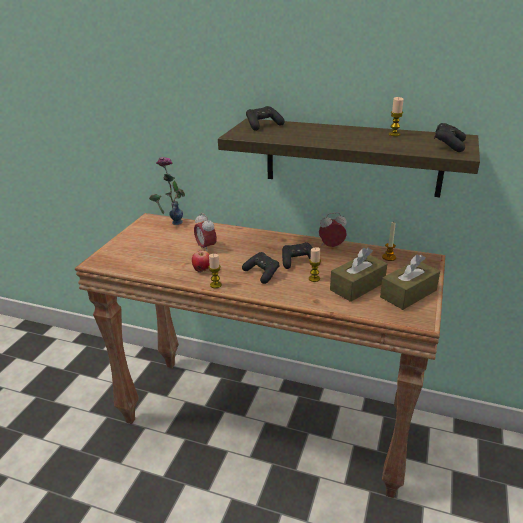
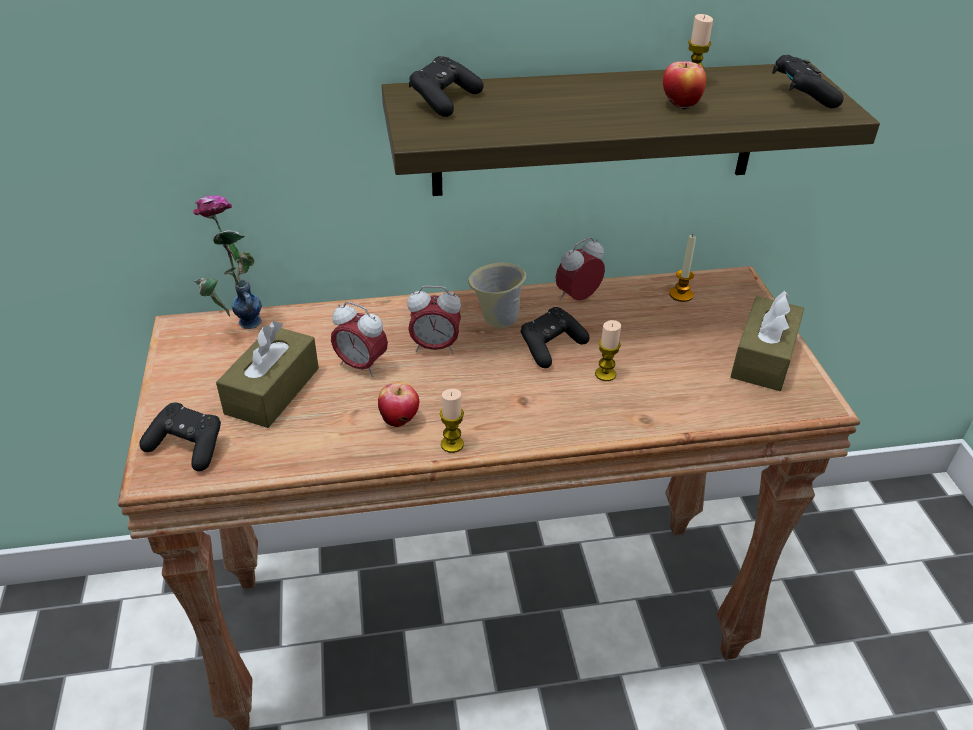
camera: 30 degrees left, 10 degrees up
(244, 249) = (435, 347): none -> alarm clock
(262, 273) = (512, 392): black game controller -> black game controller (188, 446)
(282, 246) = (495, 321): none -> beige mug
(357, 286) = (682, 367): brown tissue box -> brown tissue box (272, 391)
(373, 141) = (680, 106): none -> apple

